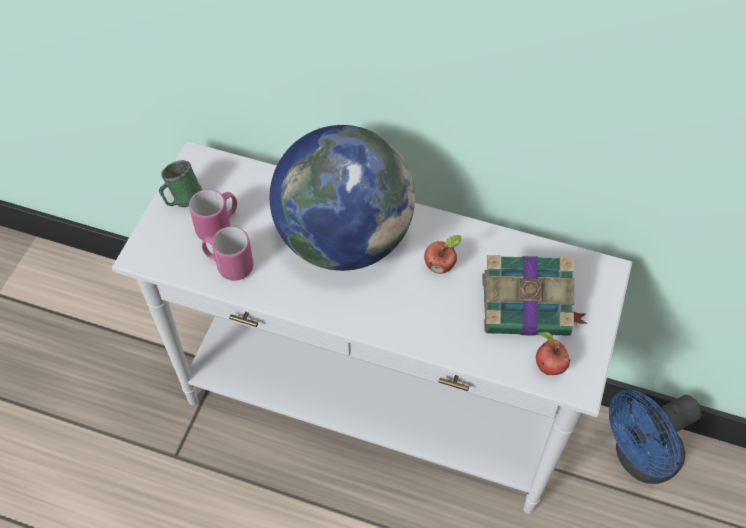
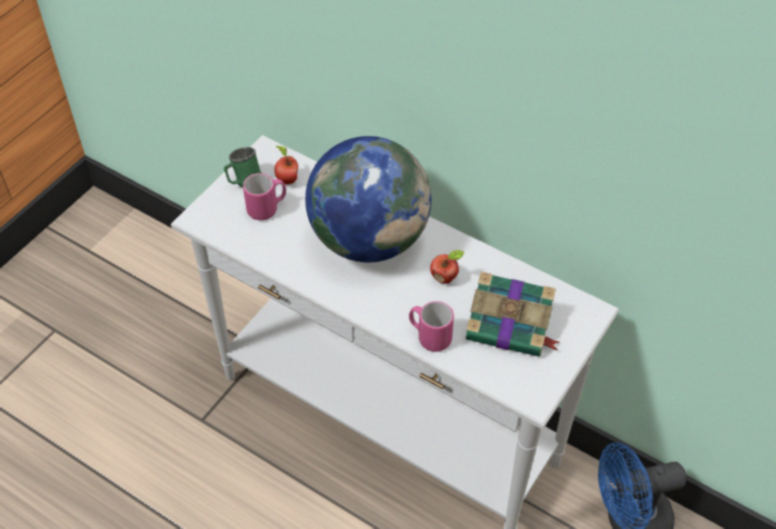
camera: 15 degrees right, 5 degrees down
(229, 265) = (266, 241): pink mug -> pink mug (429, 336)
(547, 367) = (511, 378): apple -> apple (287, 180)

